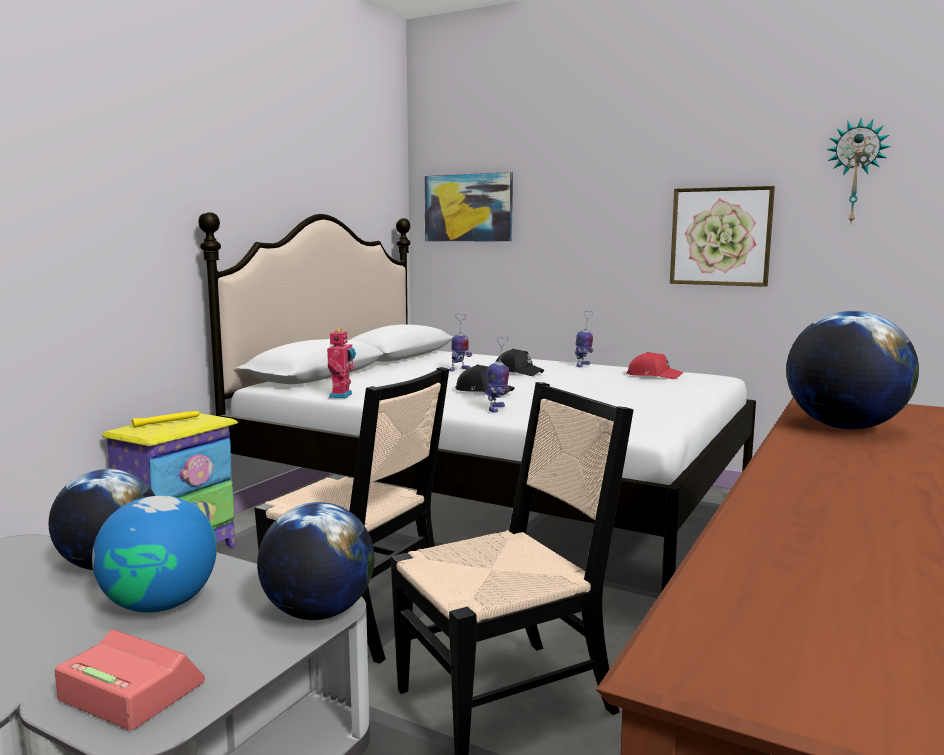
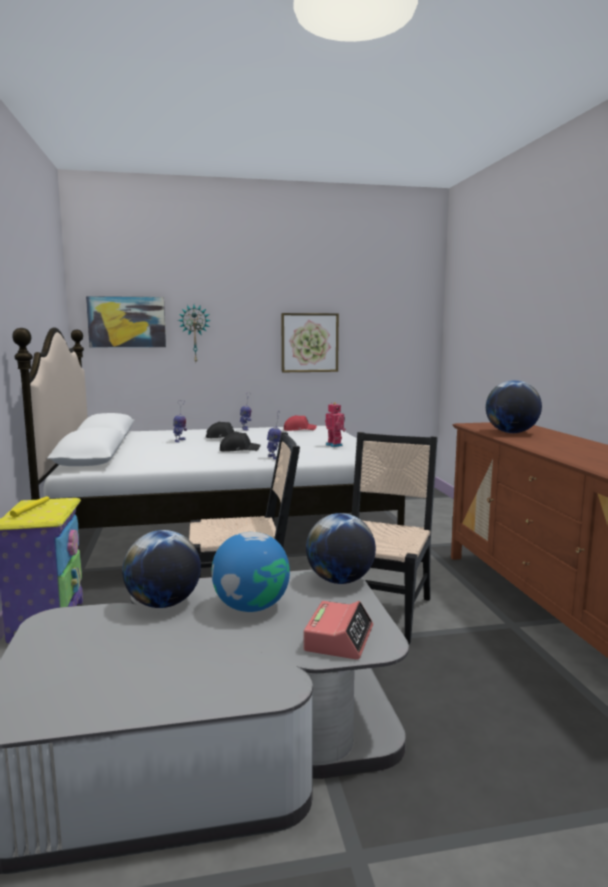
camera: 40 degrees left, 0 degrees up
(131, 692) = (339, 638): alarm clock -> alarm clock turned 120 degrees clockwise
(342, 395) = (155, 466): toy robot -> toy robot (335, 445)
(856, 172) = (378, 307): wall clock -> wall clock (194, 333)

